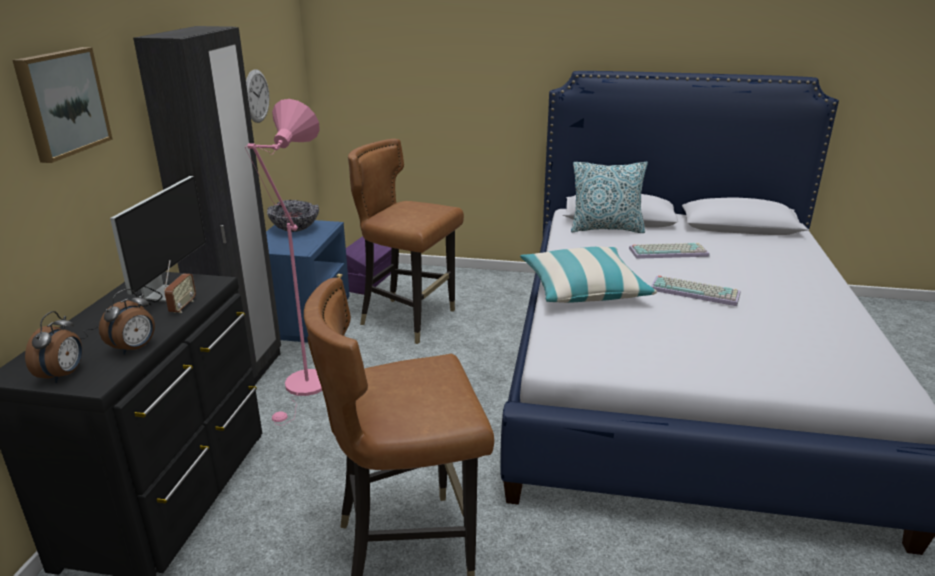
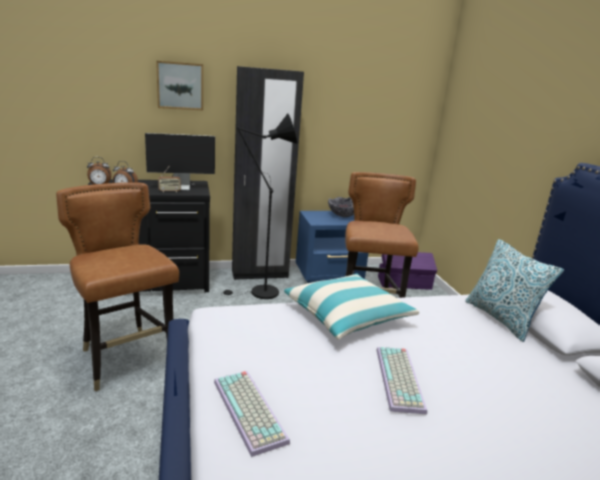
camera: 65 degrees right, 5 degrees down
(256, 96) = (359, 128): wall clock -> none
(305, 388) = (259, 293): pink floor lamp -> black floor lamp
(669, 251) = (491, 359): keyboard -> keyboard (251, 411)

